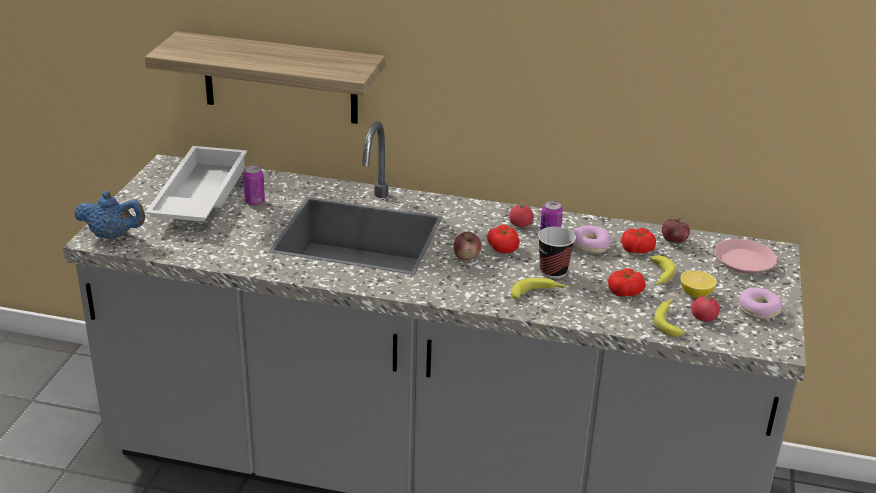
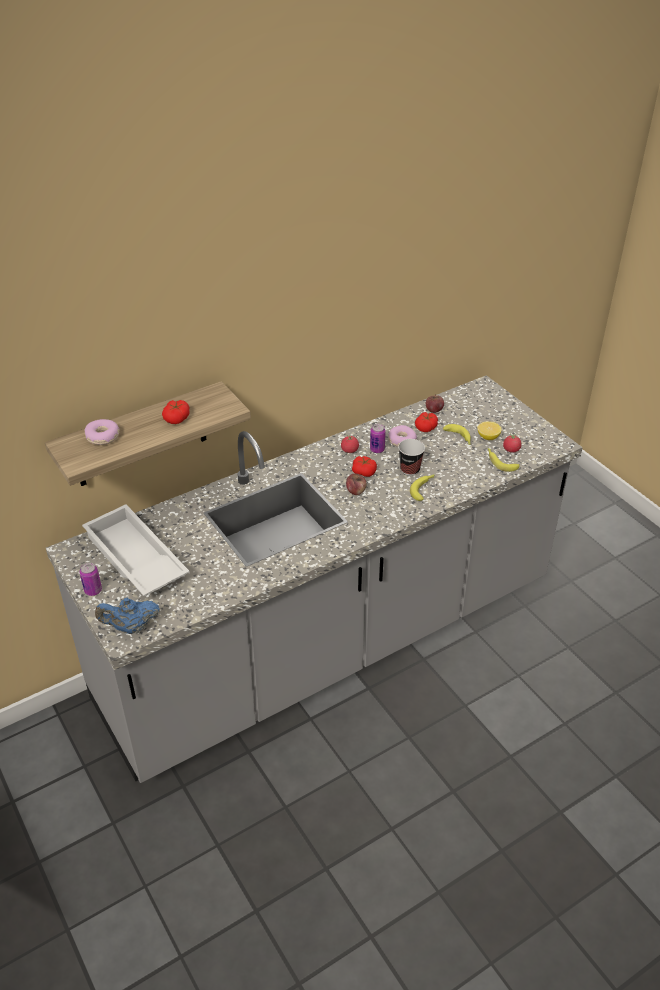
camera: 45 degrees left, 10 degrees up
(113, 236) = (130, 627): blue teapot -> blue teapot turned 150 degrees counterclockwise
(255, 202) = (178, 538): can -> can (93, 590)
(625, 291) = (458, 458): tomato -> tomato (177, 418)
(744, 261) = (480, 402): pink plate -> none
(758, 310) = (525, 428): donut -> donut (103, 437)

